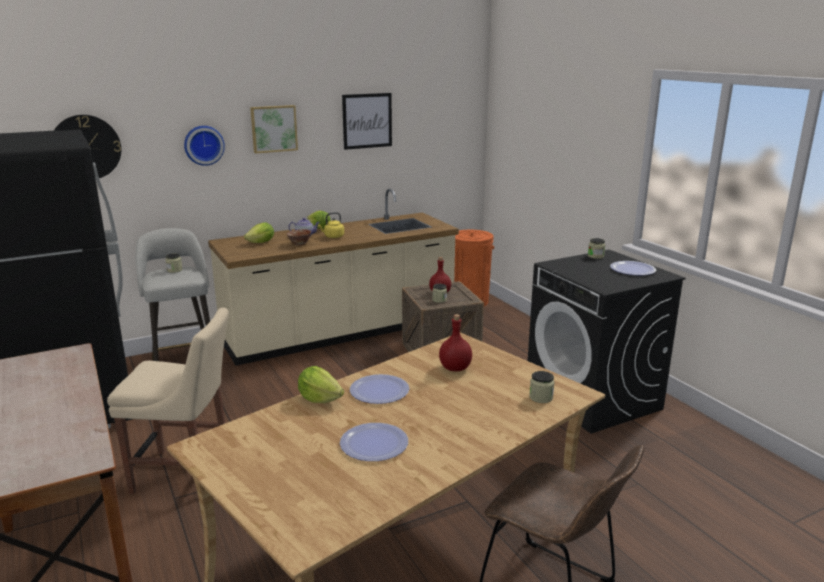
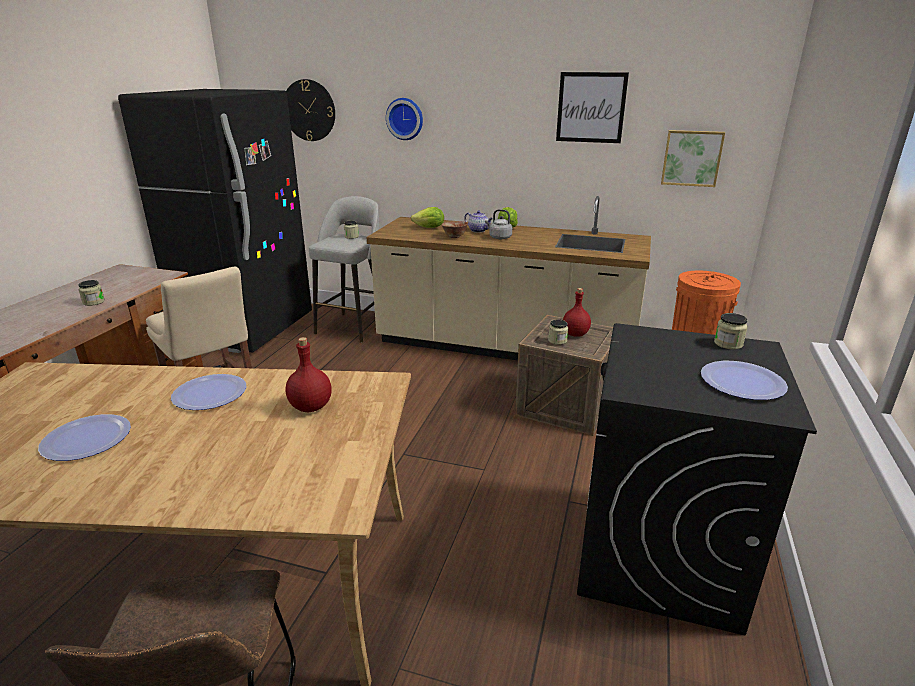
camera: 45 degrees right, 5 degrees up
(273, 128) = (476, 107): picture -> picture (691, 158)
(319, 399) = (163, 377): lettuce -> none
(333, 237) = (499, 237): yellow kettle -> grey kettle
(541, 397) = (296, 488): jar -> jar (93, 302)

